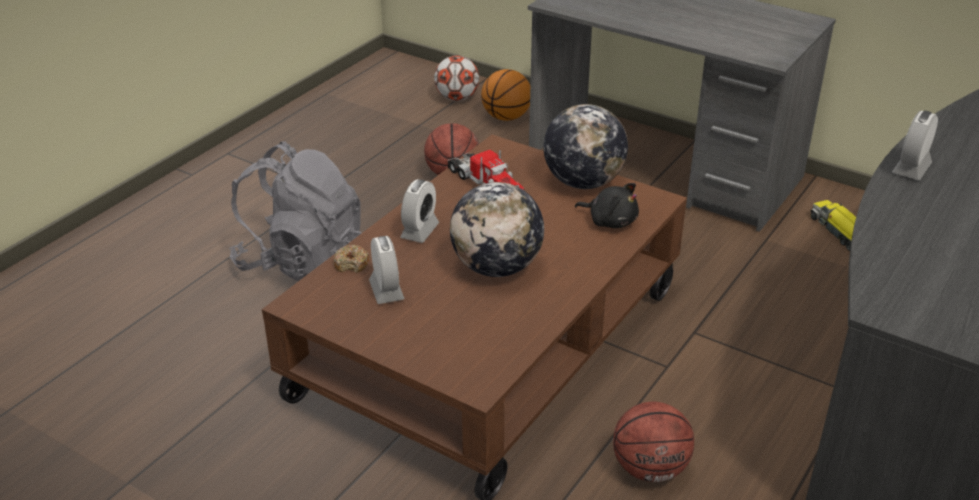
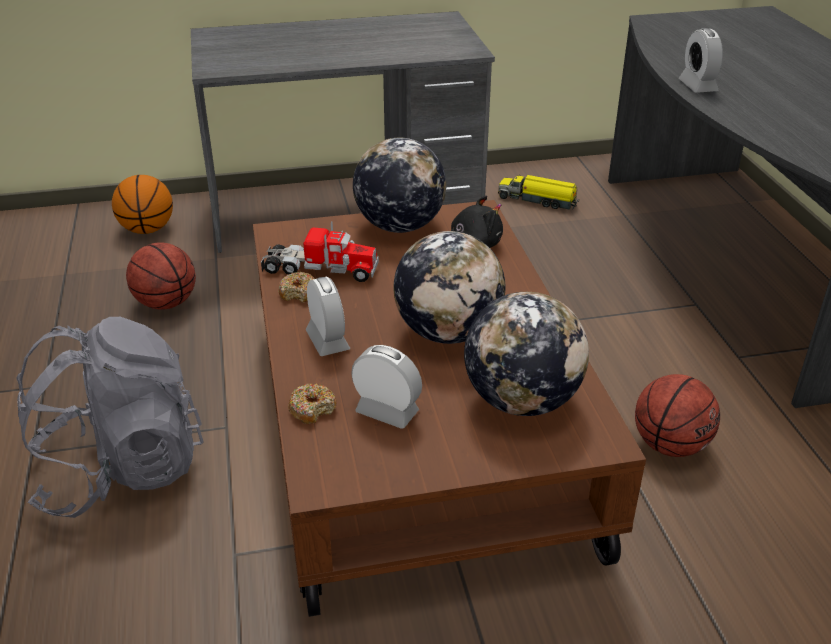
camera: 45 degrees left, 0 degrees up
(449, 193) = (299, 293): none -> donut
(457, 98) = (71, 234): football -> none
(470, 333) = (521, 400): none -> globe

